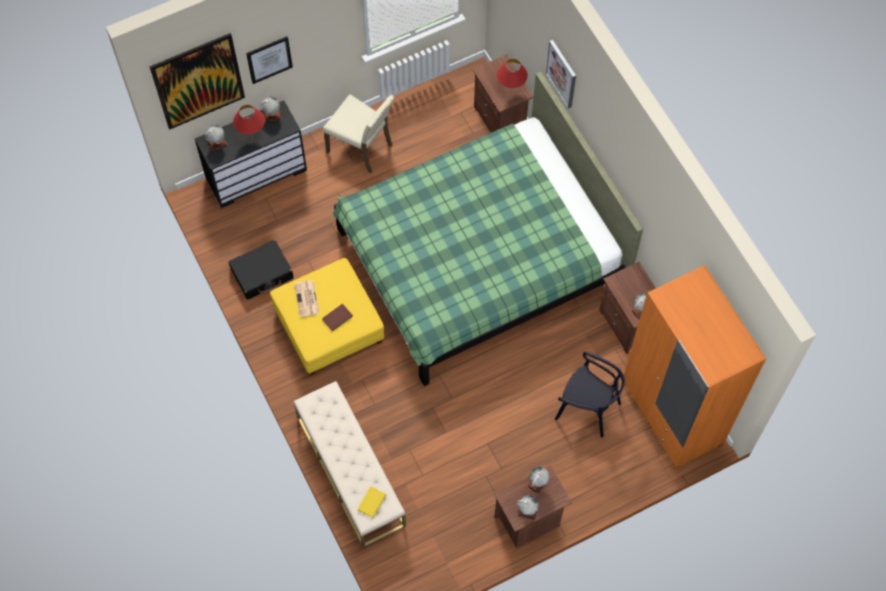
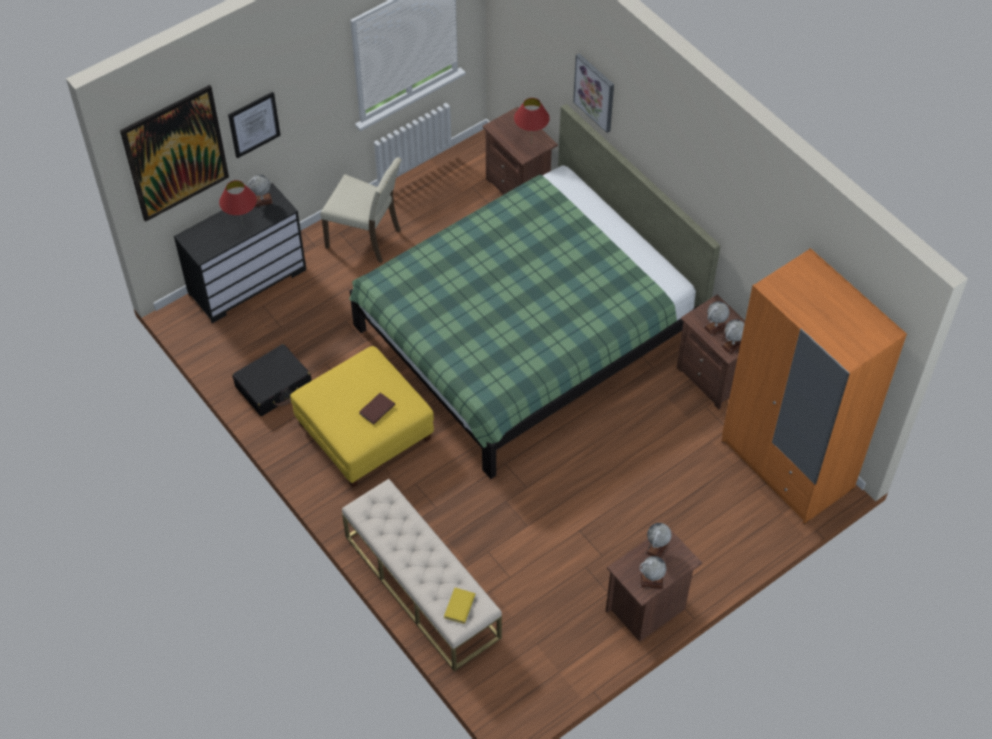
camera: 10 degrees left, 10 degrees down
(217, 144) = (202, 238): globe -> globe (715, 327)
(307, 299) = (337, 394): newspaper -> none
(587, 408) = (688, 474): black chair -> none

